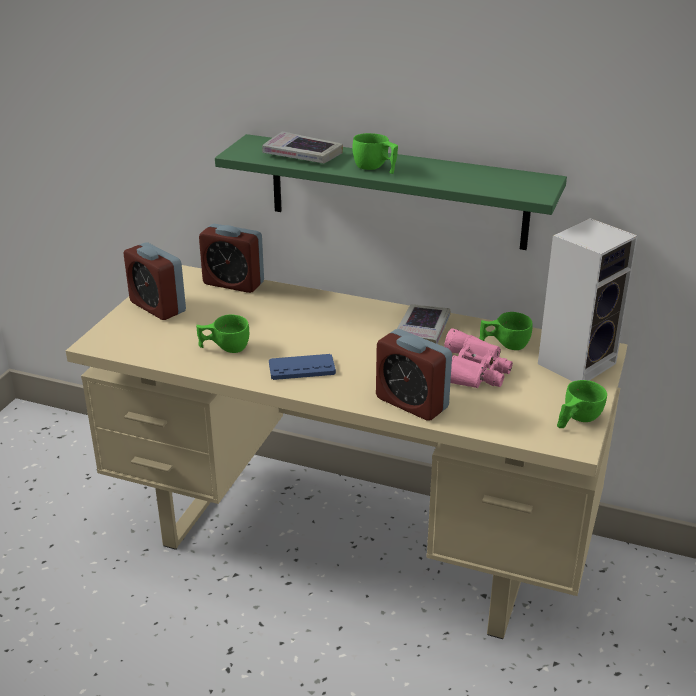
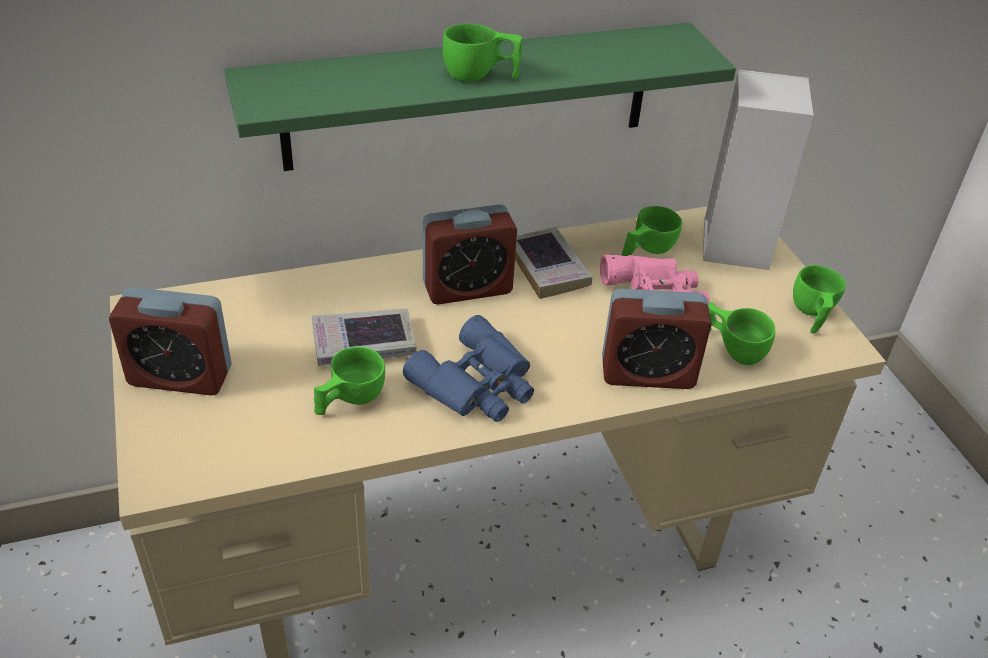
camera: 40 degrees left, 10 degrees up
(233, 283) = (246, 293): alarm clock -> alarm clock (467, 288)
(302, 155) = (357, 81): book -> book (364, 344)
(302, 368) = (478, 384): blue game controller -> blue binoculars
(489, 414) = (733, 348): none -> green cup

